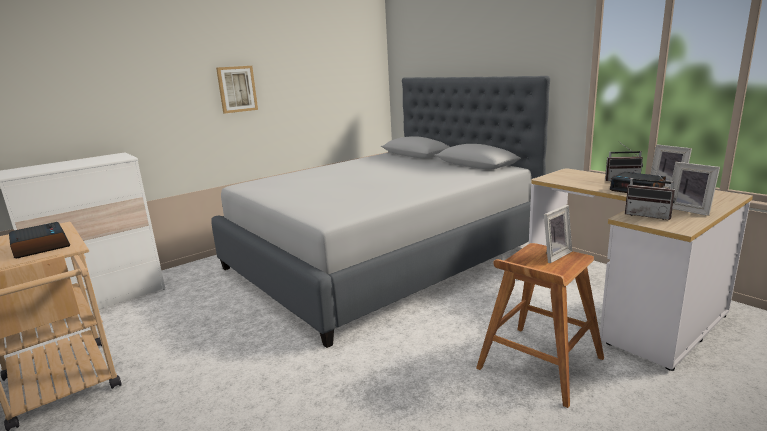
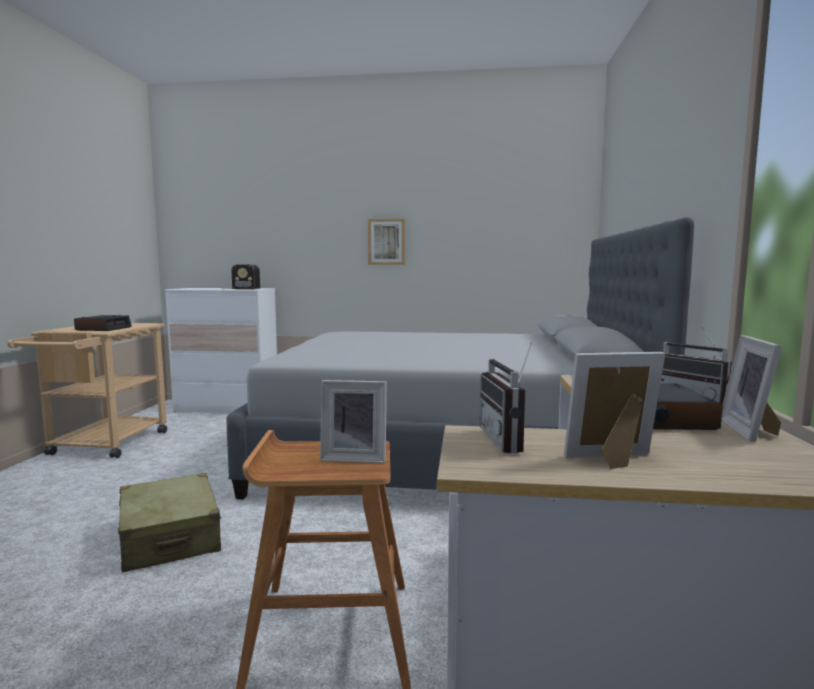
camera: 45 degrees right, 10 degrees down
(96, 160) = (238, 288): none -> radio
(352, 390) = (170, 537): none -> beige suitcase
(690, 210) = (614, 461): picture frame -> picture frame turned 75 degrees clockwise

